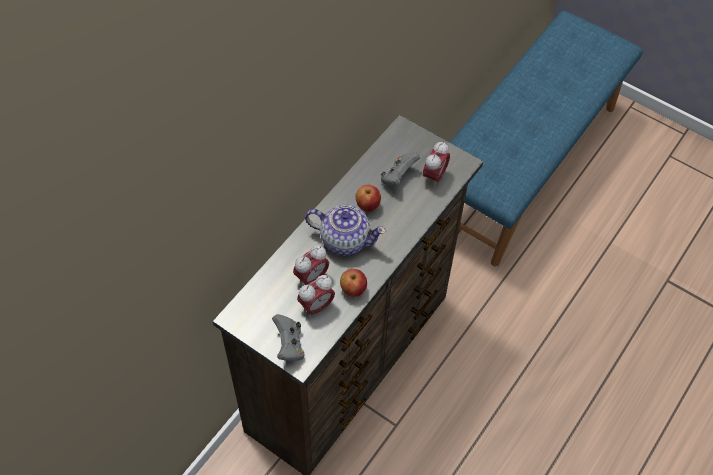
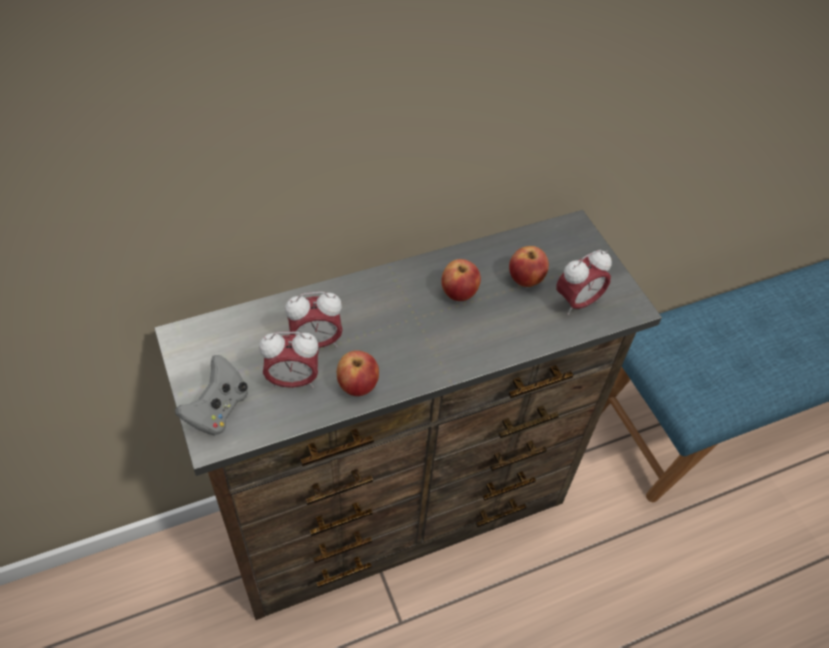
camera: 30 degrees right, 5 degrees down
(344, 239) = (396, 318): teapot -> none
(398, 177) = (526, 279): grey game controller -> apple

